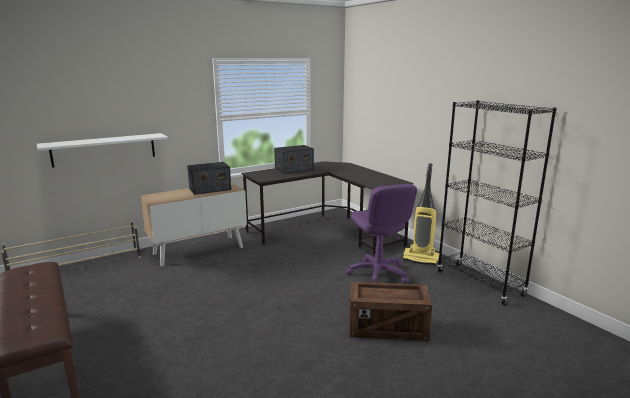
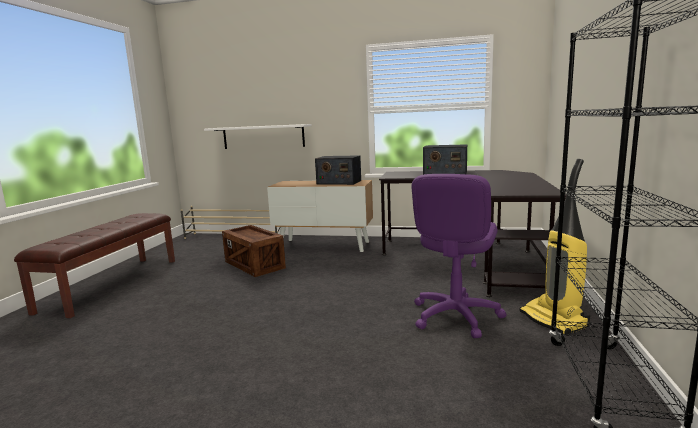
camera: 45 degrees right, 5 degrees down
(387, 328) = (353, 375): crate -> crate (254, 265)

